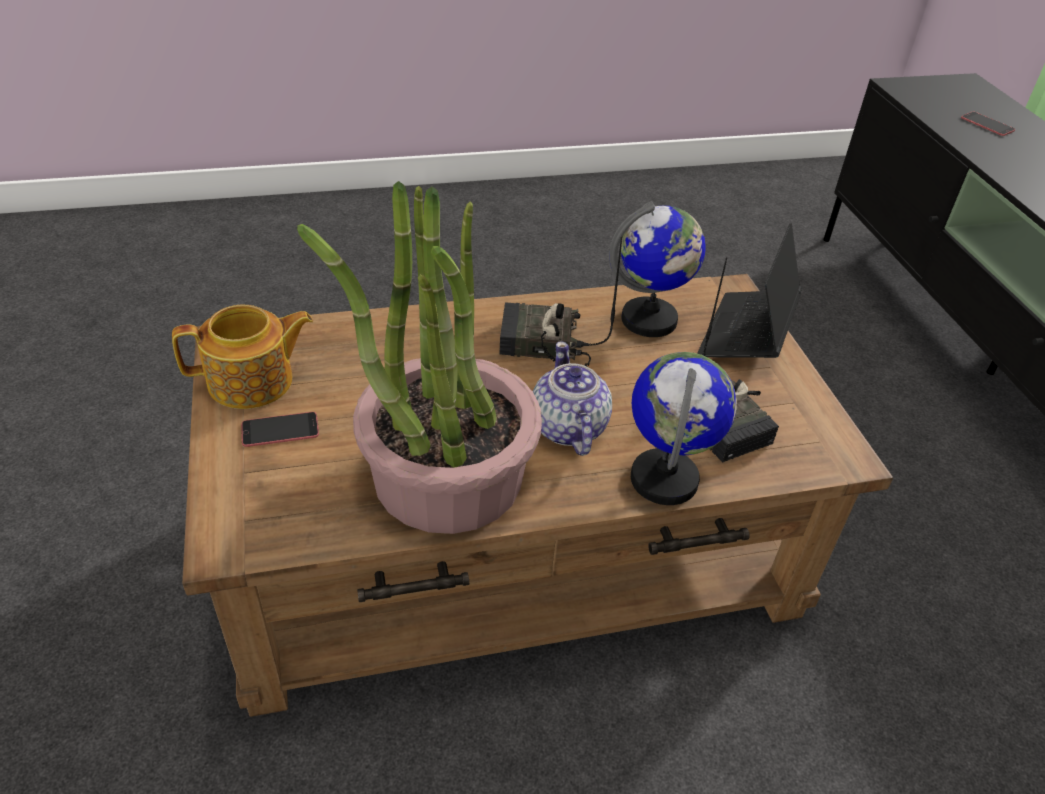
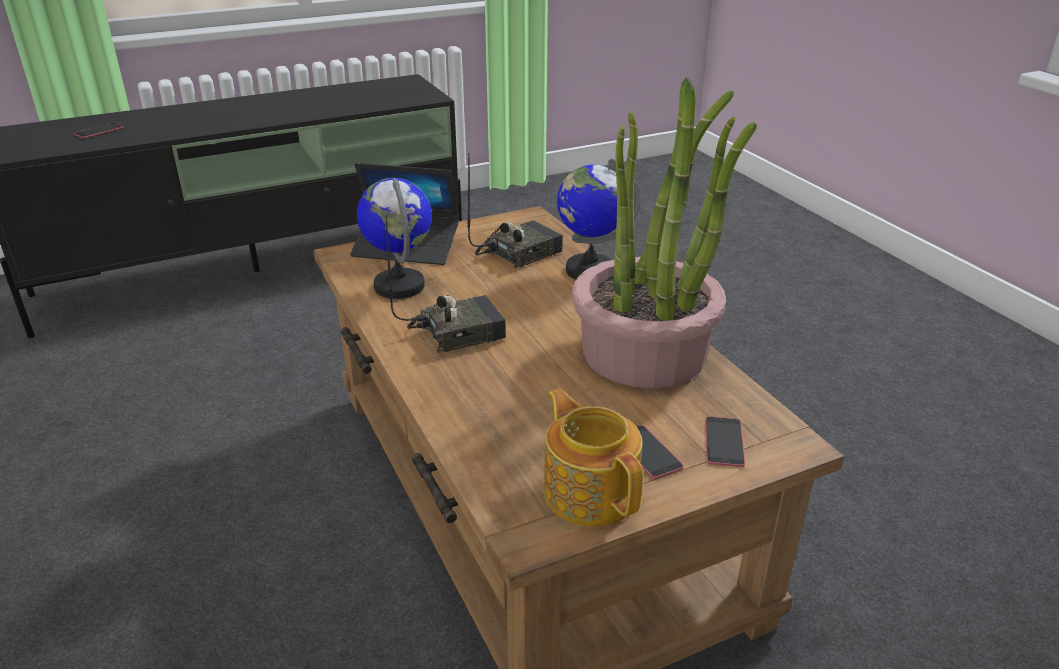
camera: 100 degrees left, 10 degrees down
(261, 489) = (724, 442): none -> phone
(541, 346) = (457, 331): radio -> radio turned 105 degrees counterclockwise
(567, 428) = (558, 309): teapot -> none

